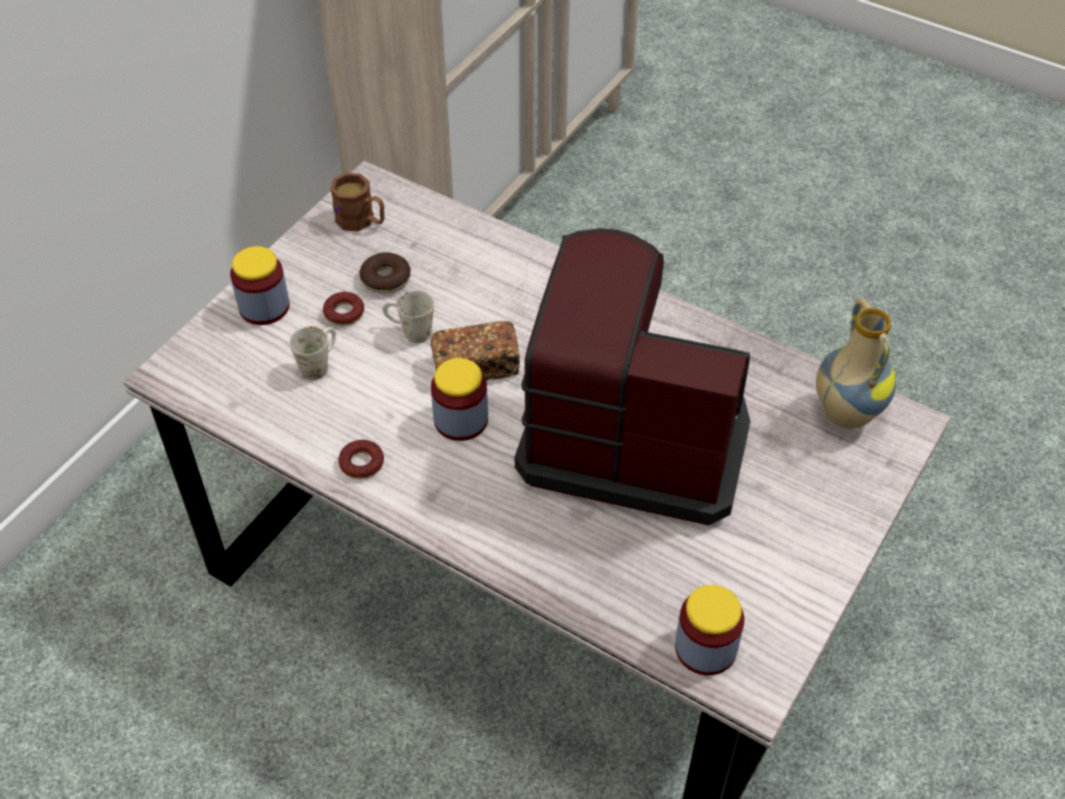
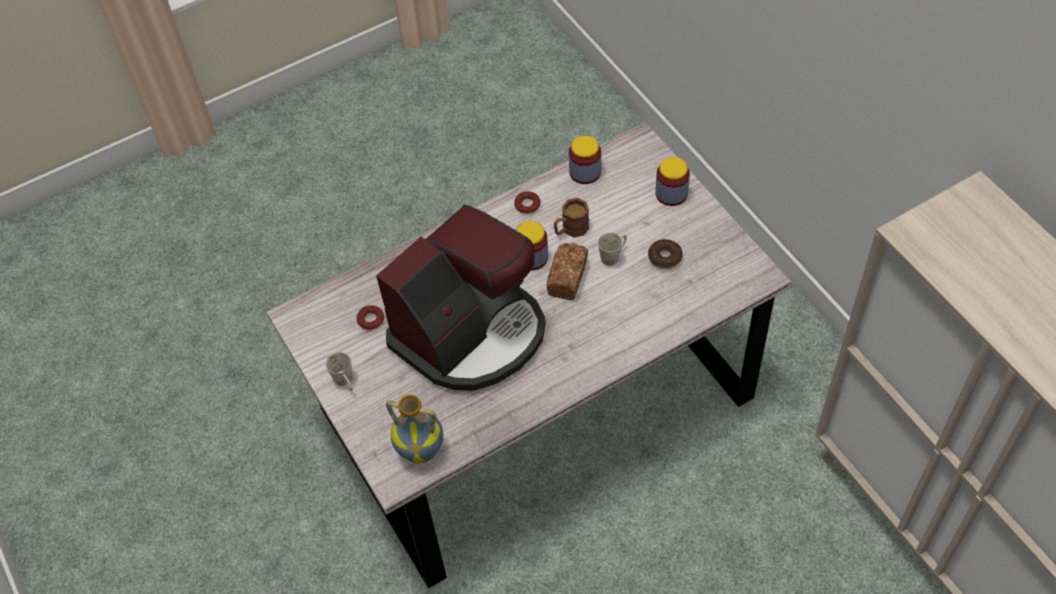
camera: 120 degrees right, 5 degrees up
(320, 364) = (610, 207): white mug -> white mug (346, 382)
(344, 313) = (646, 229): donut -> donut (371, 320)
(361, 221) = (726, 261): brown mug -> brown mug (570, 229)
(705, 648) = (326, 306): jar -> jar (585, 172)

